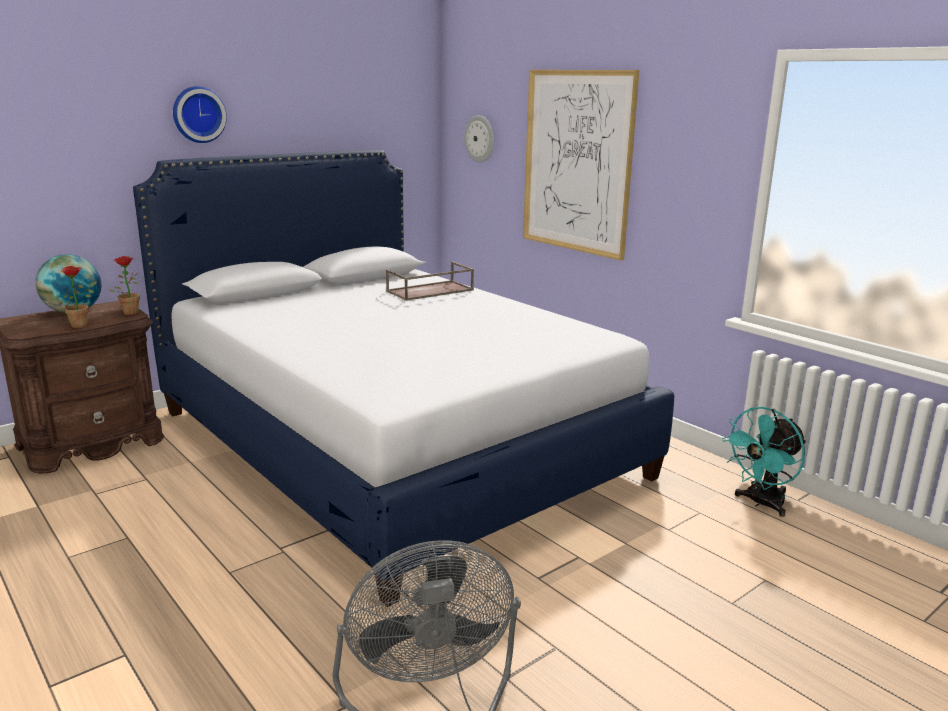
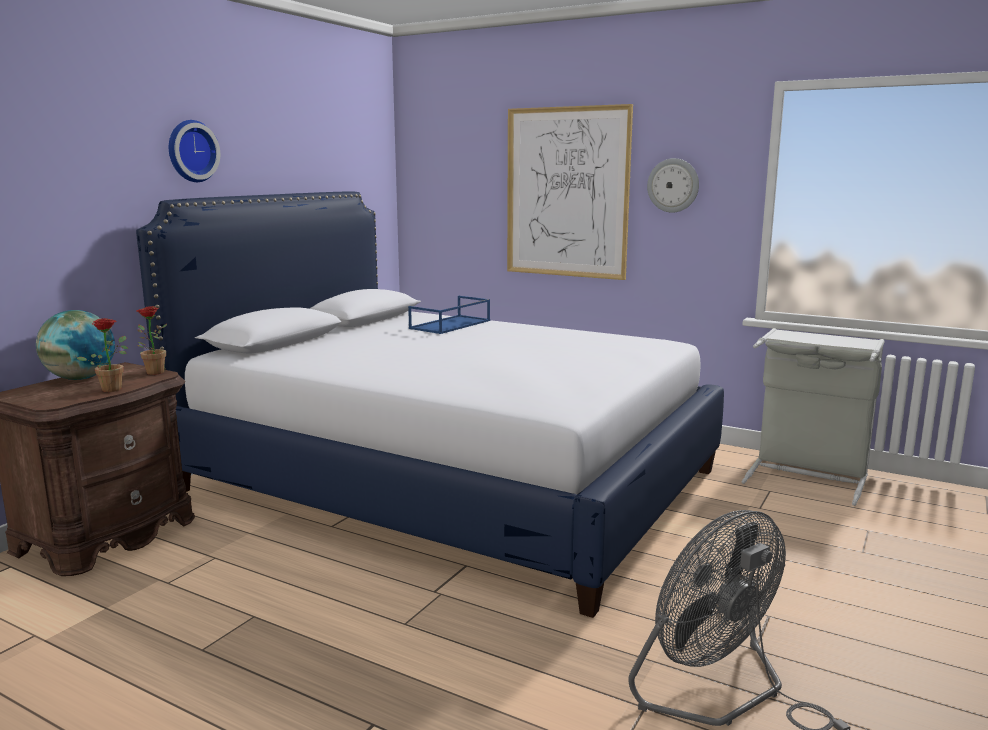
camera: 20 degrees left, 5 degrees down
(429, 291) = (450, 325): brown tray -> blue tray
(480, 138) = (447, 178): wall clock -> wall clock (673, 185)
(761, 503) = (807, 476): turquoise fan -> grey laundry basket

